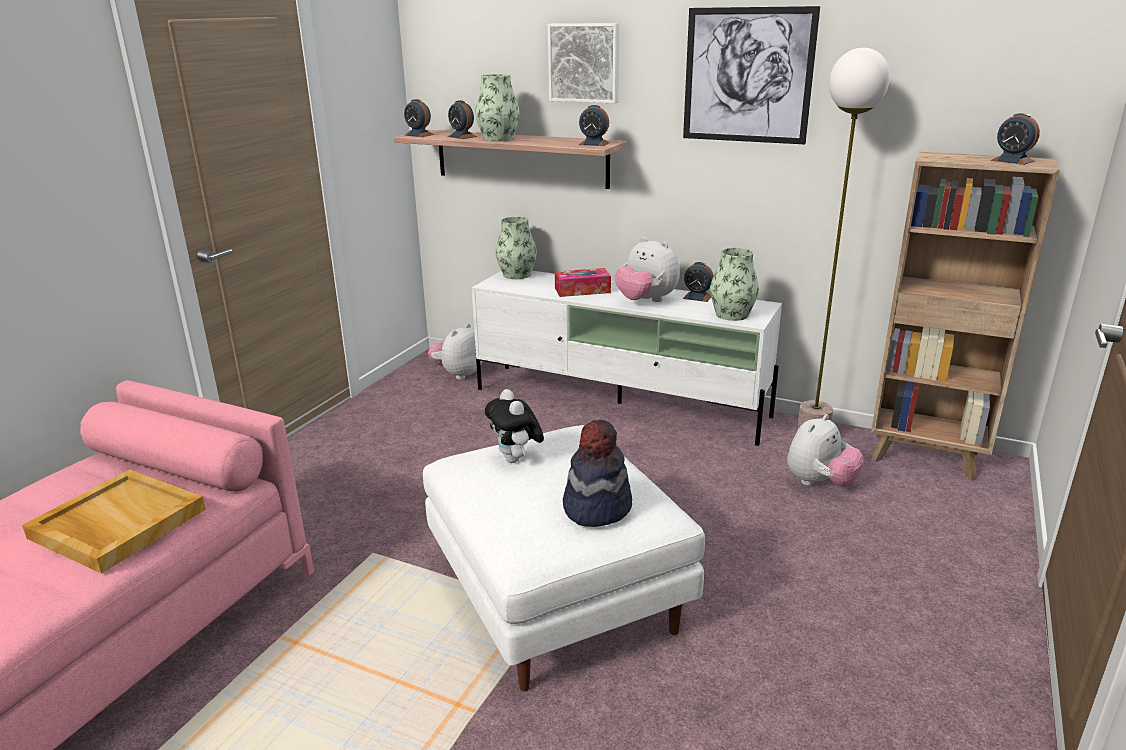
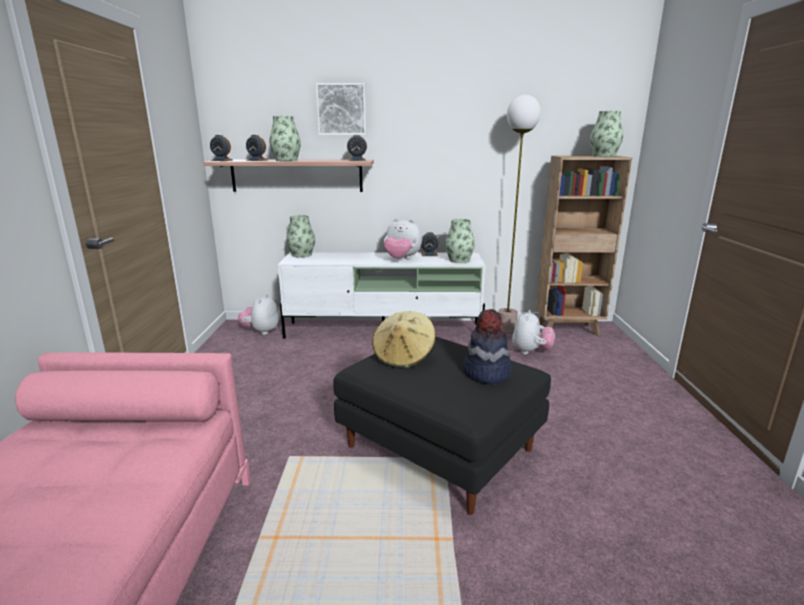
camera: 25 degrees left, 5 degrees down
(116, 524) = (113, 470): beige tray -> none
(516, 460) = (404, 357): plush toy -> beige hat
(558, 595) = (442, 448): white ottoman -> black ottoman
(582, 290) = (355, 258): tissue box -> none
(747, 76) = (449, 116): picture -> none
(1012, 161) = (603, 156): alarm clock -> vase

